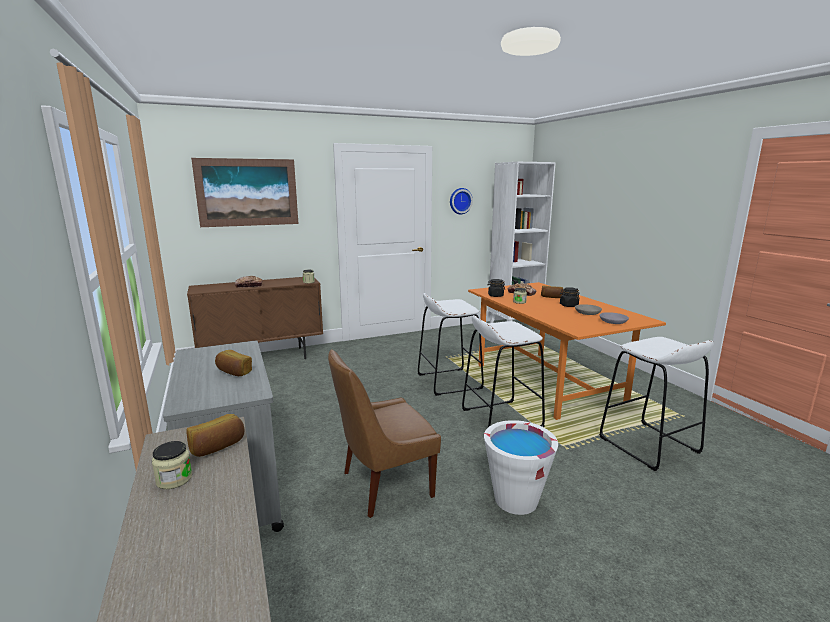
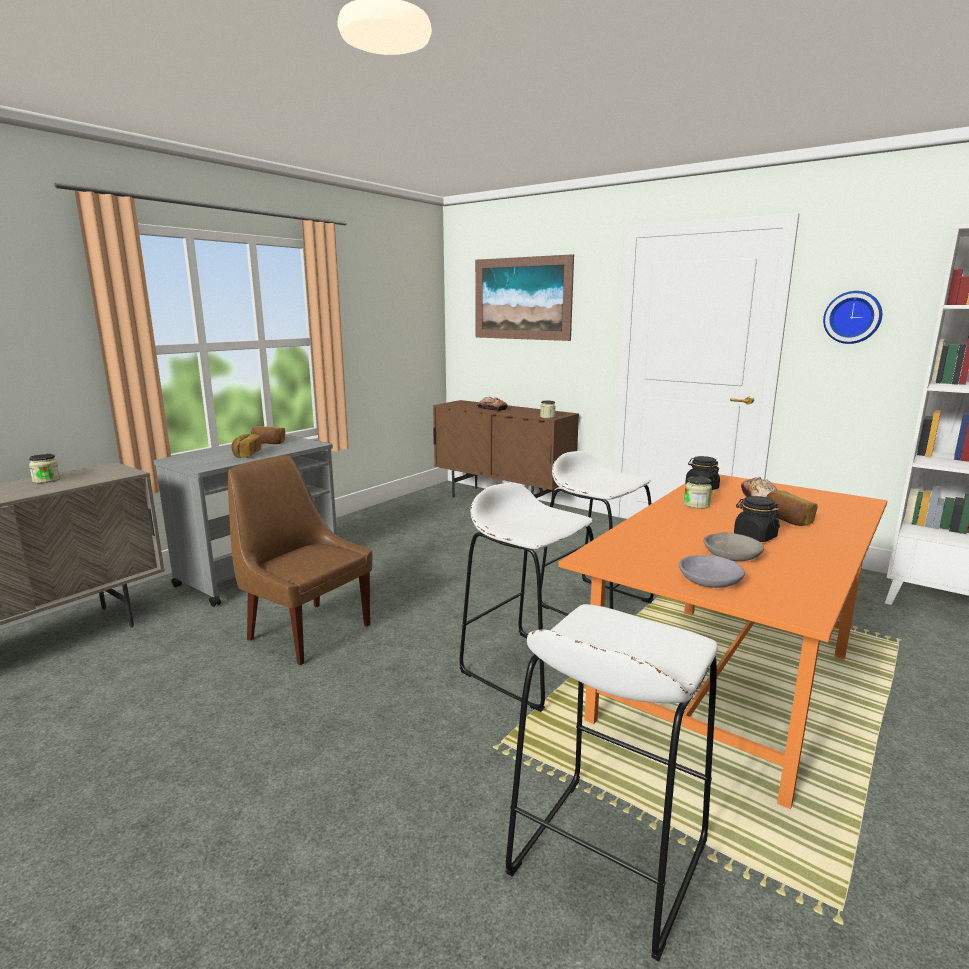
camera: 60 degrees right, 0 degrees up
(218, 447) = (93, 478): bread -> bread (269, 443)
(516, 500) = (324, 724): white bucket -> none

